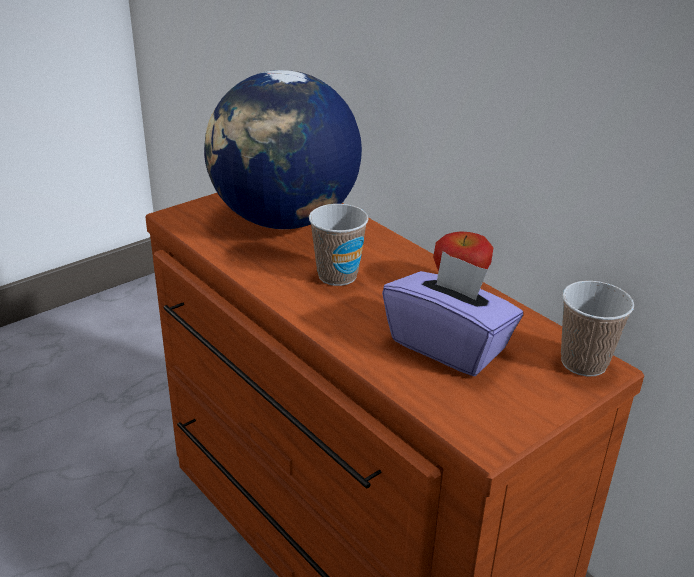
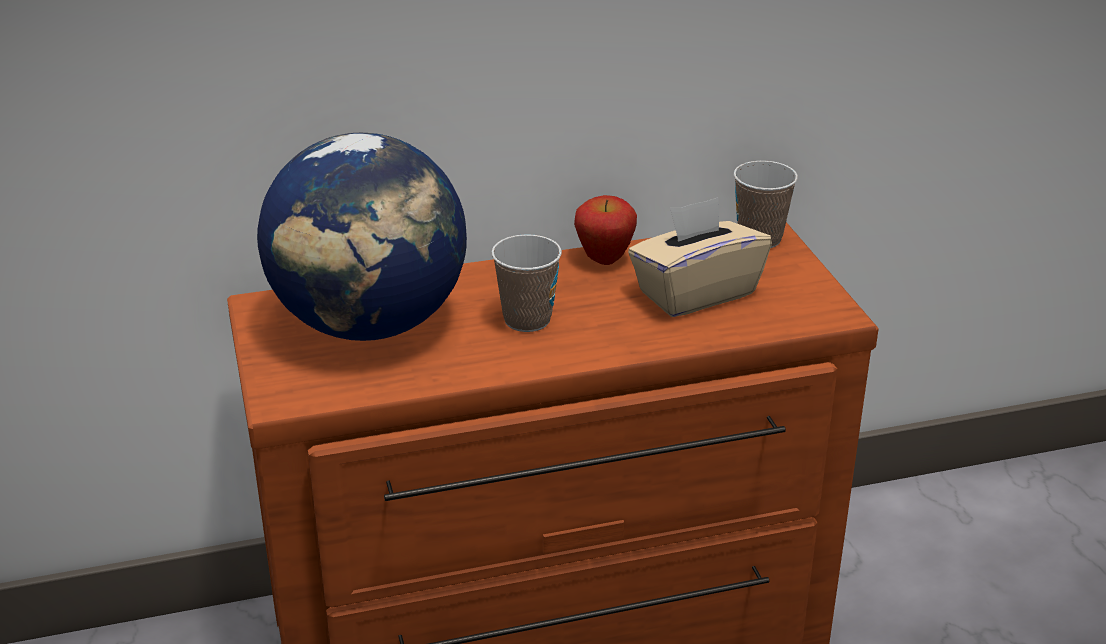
camera: 65 degrees left, 0 degrees up
(448, 345) = (695, 293): purple tissue box -> beige tissue box

